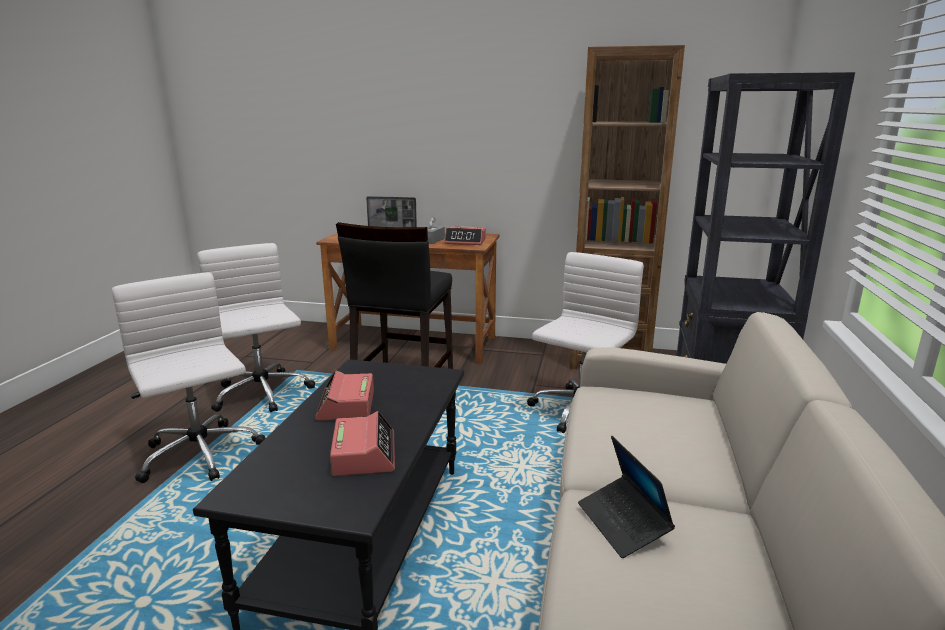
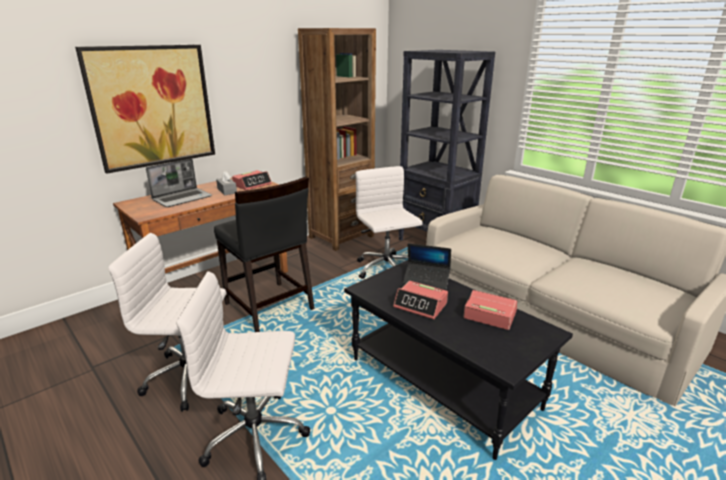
camera: 55 degrees left, 5 degrees up
(397, 138) = (152, 106): none -> picture
(623, 523) = (576, 279): laptop -> laptop (426, 280)

